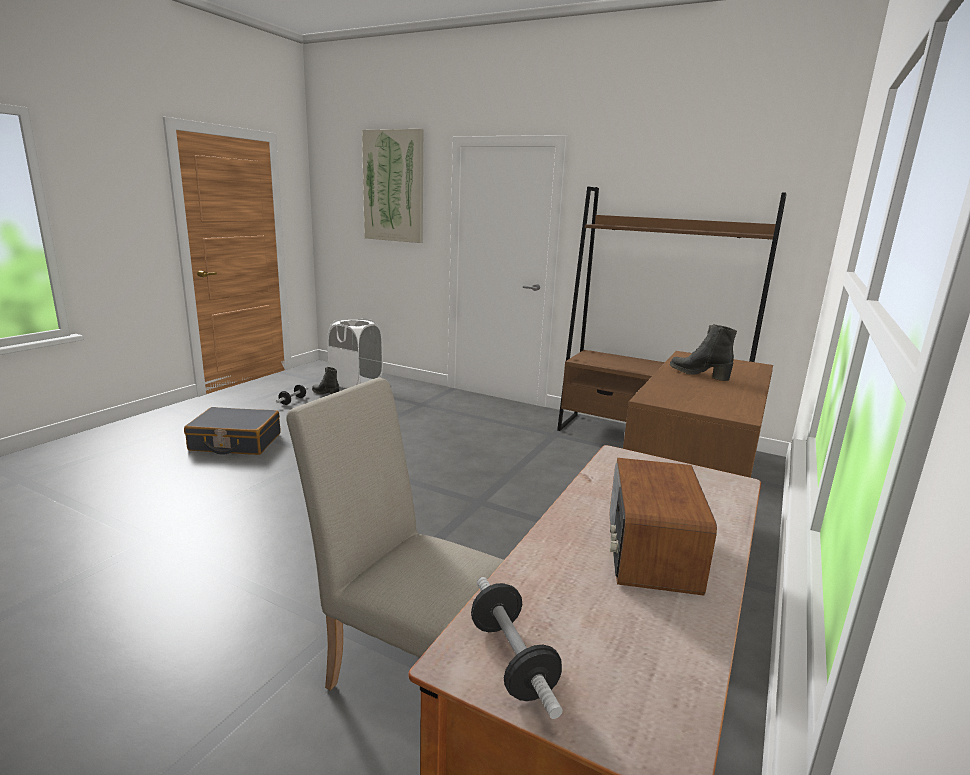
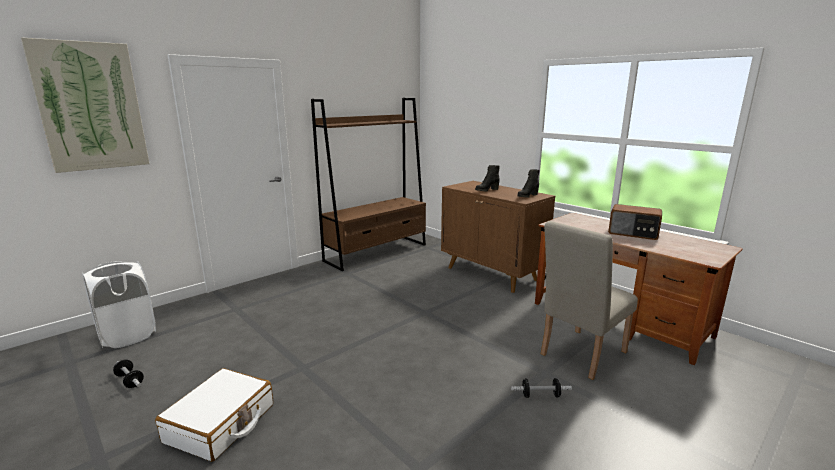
camera: 70 degrees left, 0 degrees up
(235, 442) = (221, 423): black suitcase -> white suitcase
(326, 394) = (136, 357): black boot -> black boot (527, 196)
(512, 661) = (705, 256): dumbbell -> dumbbell (540, 395)

